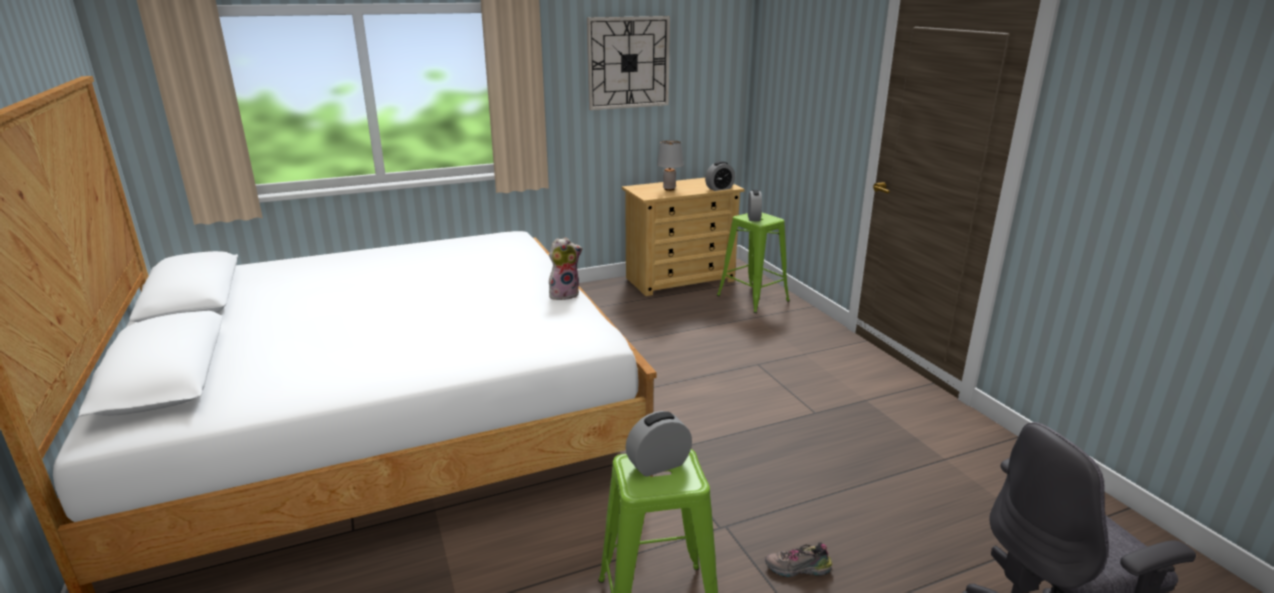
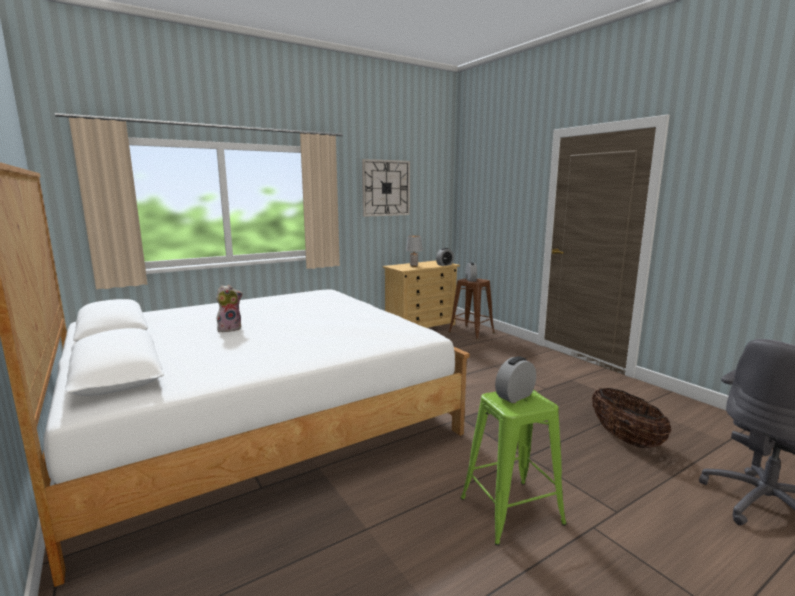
camera: 10 degrees left, 10 degrees down
(564, 294) = (386, 315): plush toy -> plush toy (230, 329)
(752, 298) = (471, 332): green stool -> brown stool
(797, 569) = (588, 476): shoe -> none
(889, 513) = (625, 438): none -> basket

